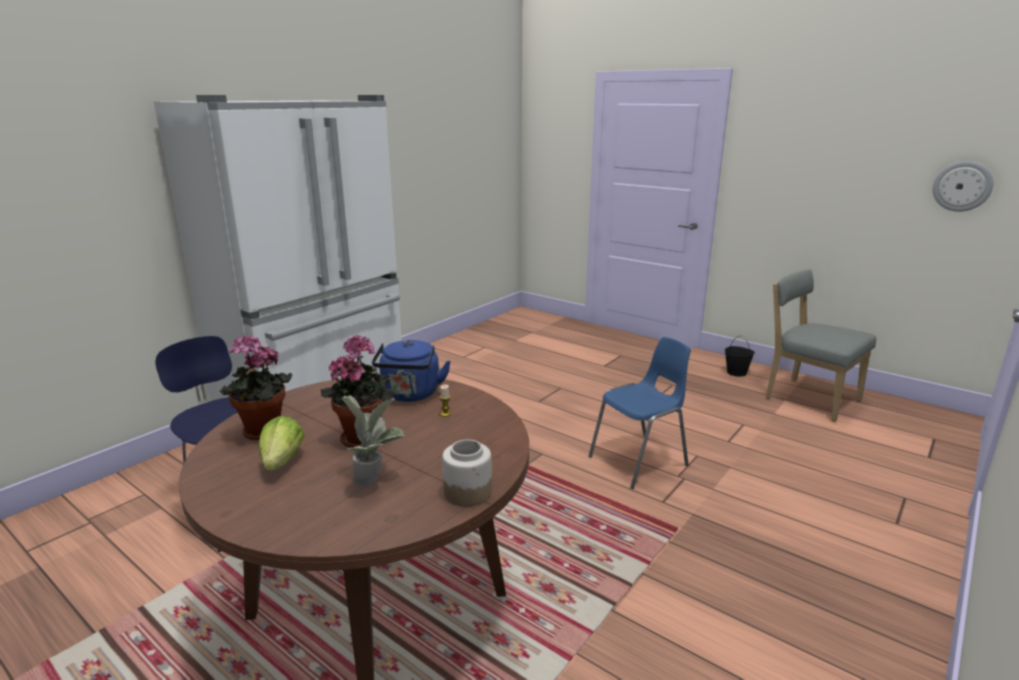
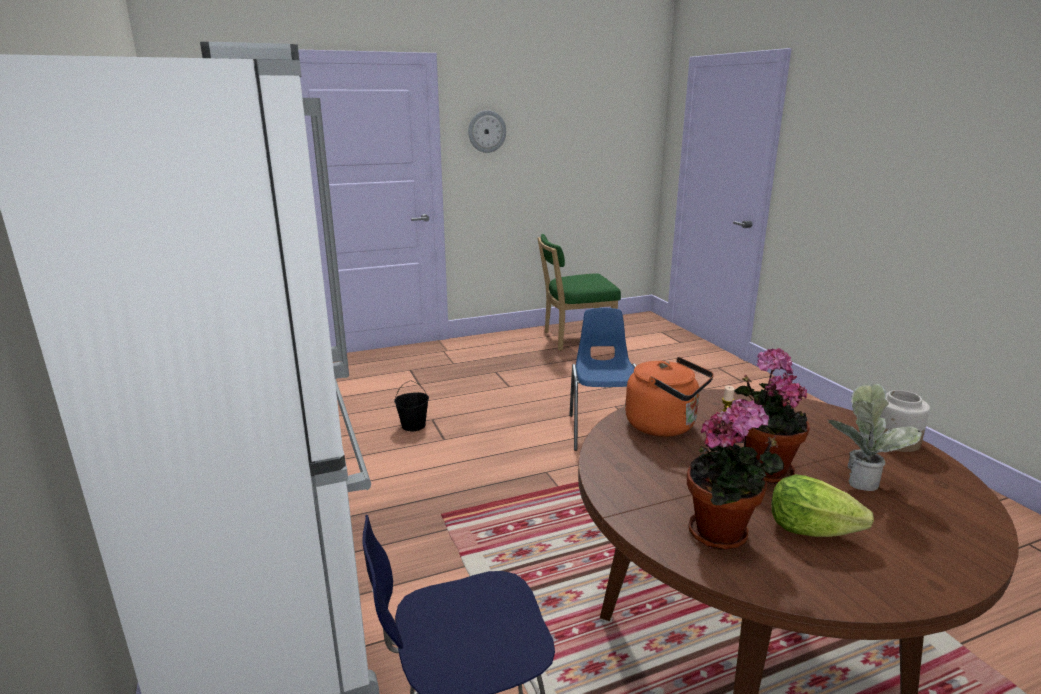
camera: 60 degrees left, 0 degrees up
(410, 395) = (665, 426): blue kettle -> orange kettle
(736, 372) = (508, 343): black bucket -> black bucket (413, 425)
(807, 398) = (575, 339): grey chair -> green chair
(962, 186) = (618, 150): wall clock -> wall clock (486, 131)

